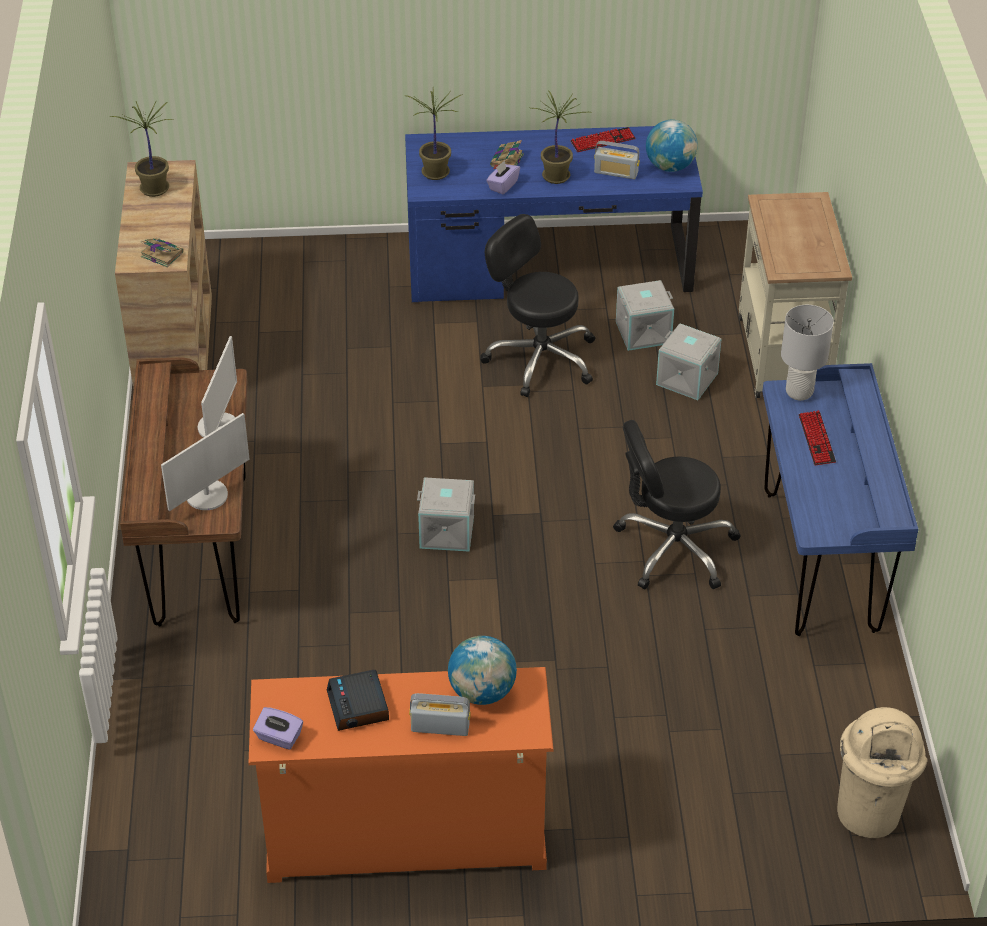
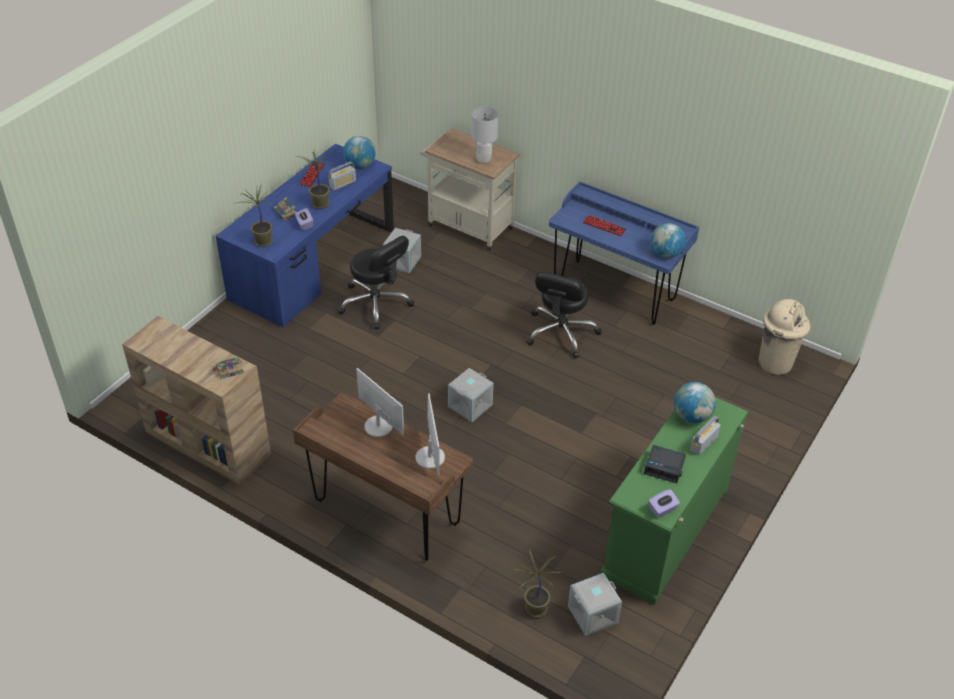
camera: 55 degrees left, 0 degrees up
(153, 188) = (162, 344): potted plant -> potted plant (535, 609)
(405, 836) = (665, 531): orange cabinet -> green cabinet
(536, 356) = (377, 305): black office chair -> black office chair turned 120 degrees counterclockwise
(686, 379) = (451, 265): grey storage box -> grey storage box (593, 615)
(799, 394) = (569, 215): grey table lamp -> grey table lamp (484, 160)
(830, 528) = (665, 254): none -> globe

